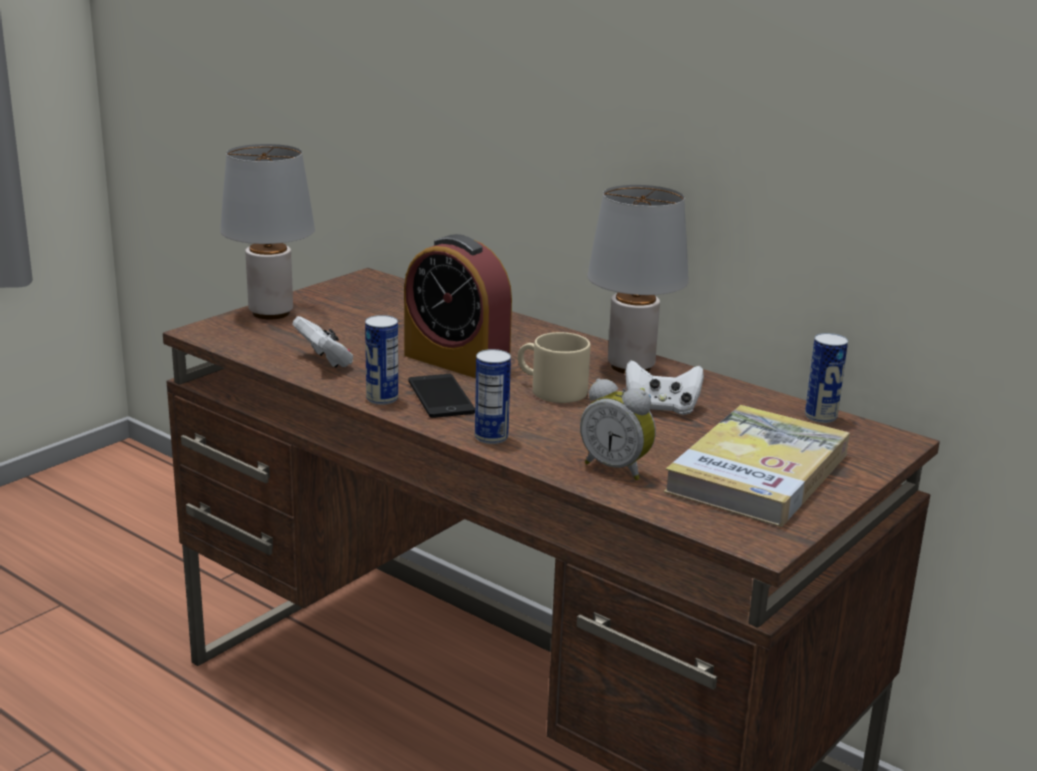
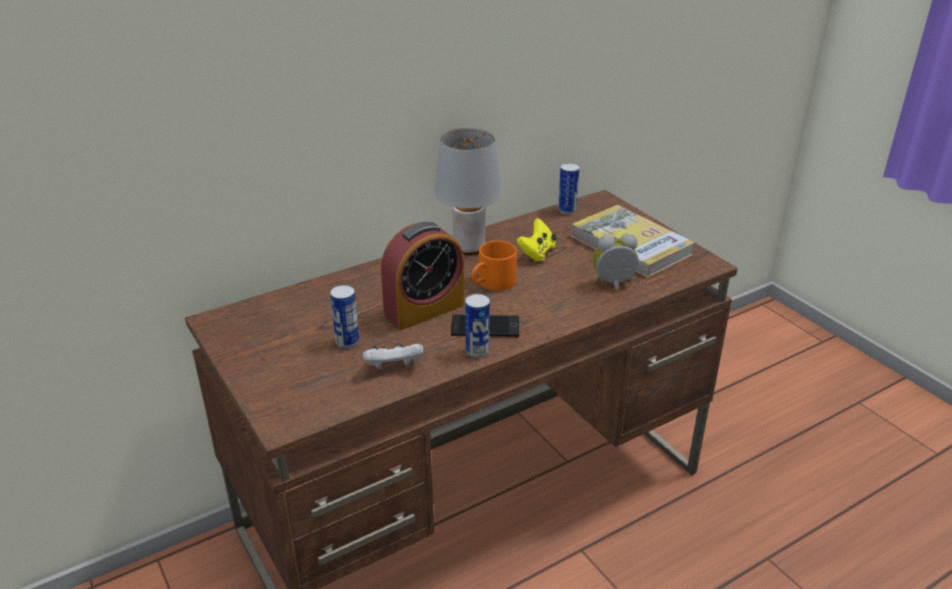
camera: 70 degrees left, 10 degrees up
(269, 313) = (263, 383): grey table lamp -> none
(491, 437) = (557, 319): can -> can (347, 342)
(550, 390) = (492, 283): beige mug -> orange mug
(617, 468) = (613, 285): alarm clock -> alarm clock turned 150 degrees counterclockwise
(661, 408) = (537, 253): white game controller -> yellow game controller

